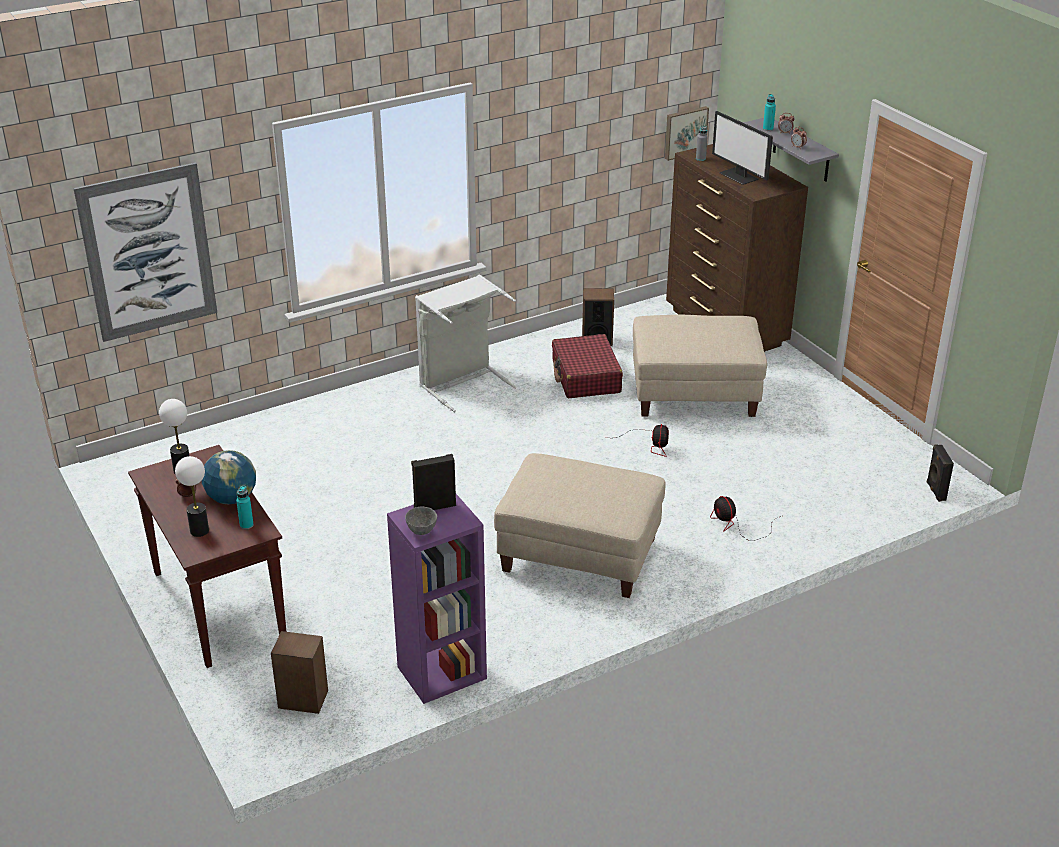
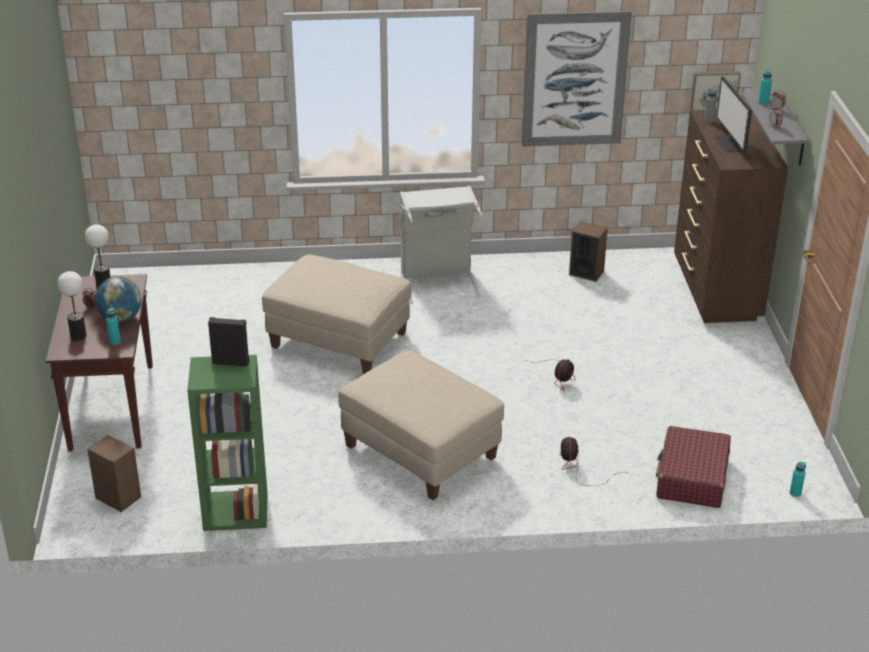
camera: 25 degrees right, 0 degrees up
(148, 252) = (165, 104): picture -> picture (575, 79)
(422, 531) = (204, 379): grey bowl -> none
(441, 673) = (235, 512): purple bookcase -> green bookcase
(586, 377) = (549, 303): red suitcase -> red suitcase (692, 478)
(694, 395) = (636, 344): beige ottoman -> beige ottoman (339, 341)
(935, 491) = (795, 493): black speaker -> turquoise bottle

